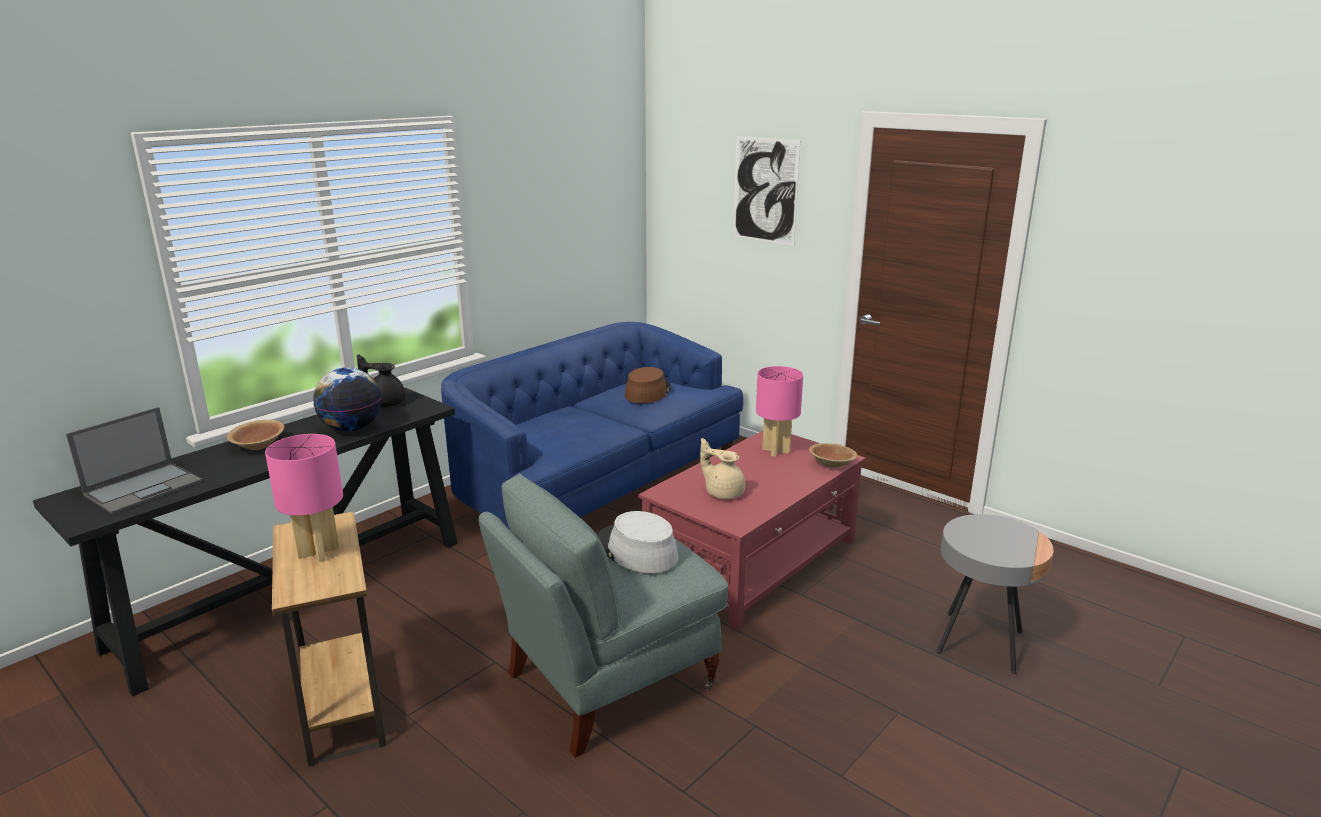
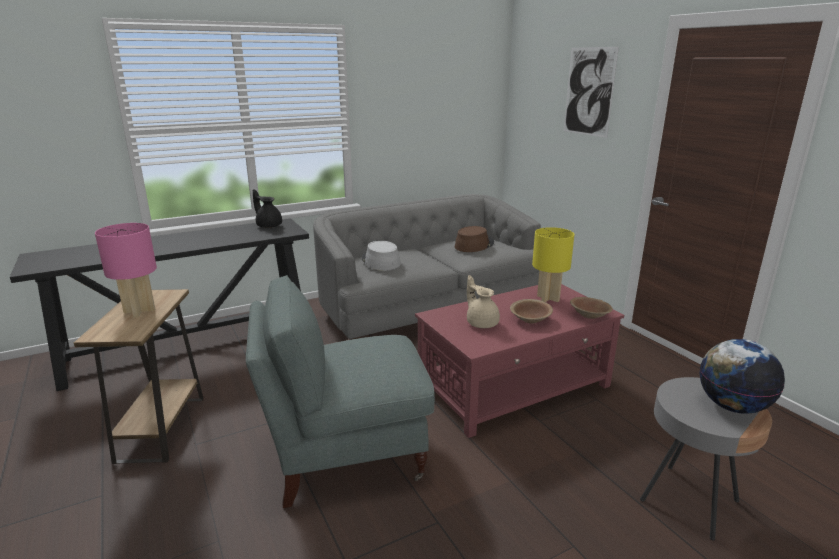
camera: 20 degrees right, 0 degrees up
(144, 487) = (81, 255): laptop -> none
(258, 445) = (168, 240): brown bowl -> brown bowl (530, 319)
(352, 428) = (232, 238): globe -> globe (732, 406)
(598, 482) = (430, 308): blue sofa -> grey sofa
(636, 550) = (371, 352): grey hat -> grey hat (380, 261)
(775, 450) = (548, 298): pink table lamp -> yellow table lamp

